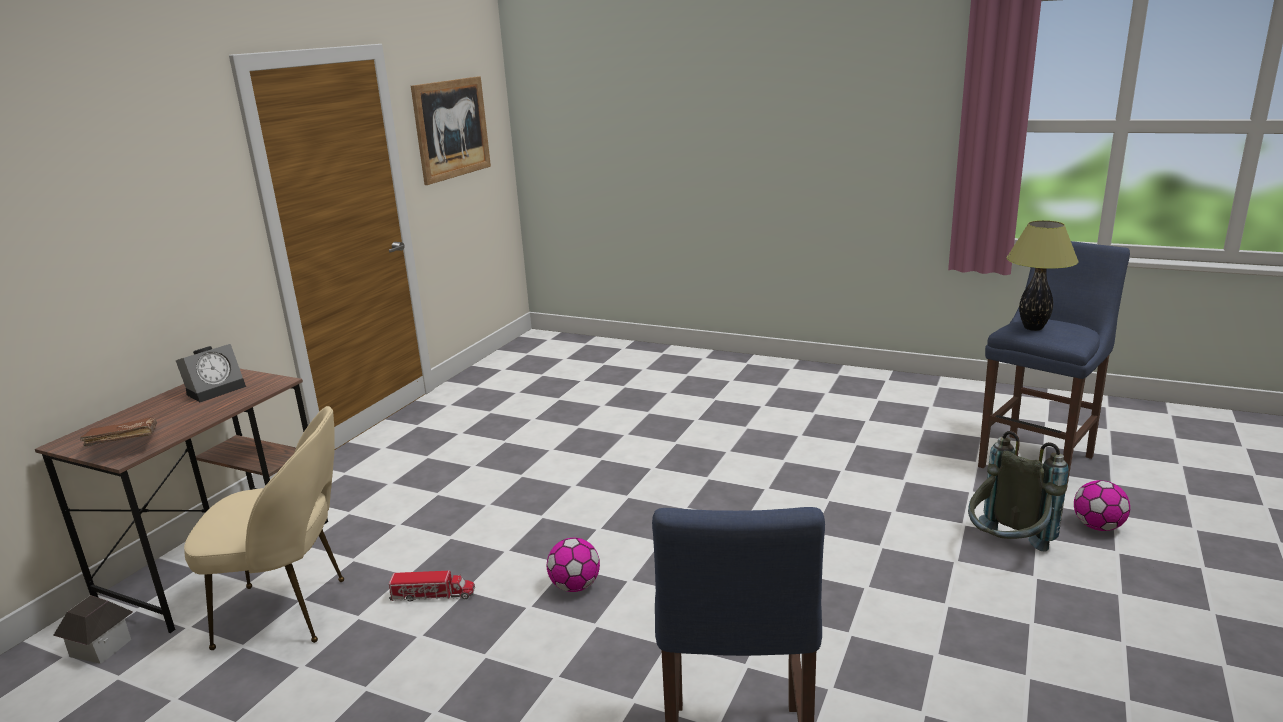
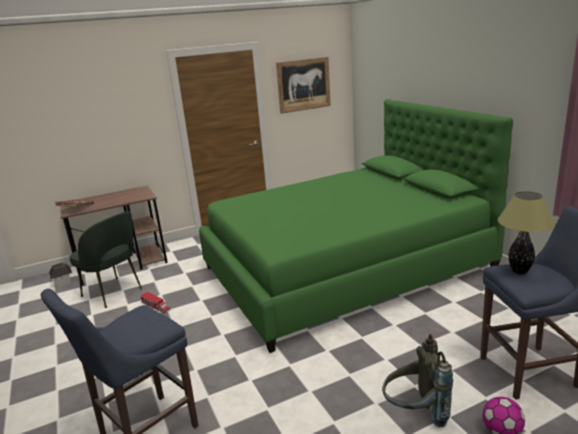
camera: 40 degrees right, 0 degrees up
(217, 389) = (129, 194): alarm clock -> none
(293, 613) = (114, 294): beige chair -> green chair
(575, 586) = (201, 327): football -> none
(674, 427) = (345, 268): none -> green bed

